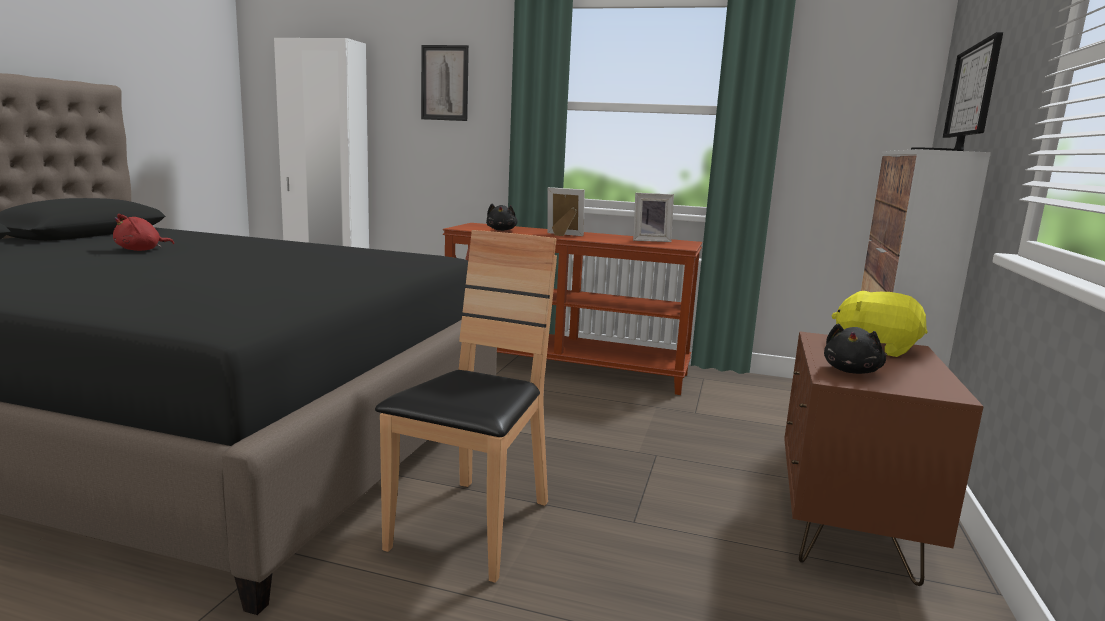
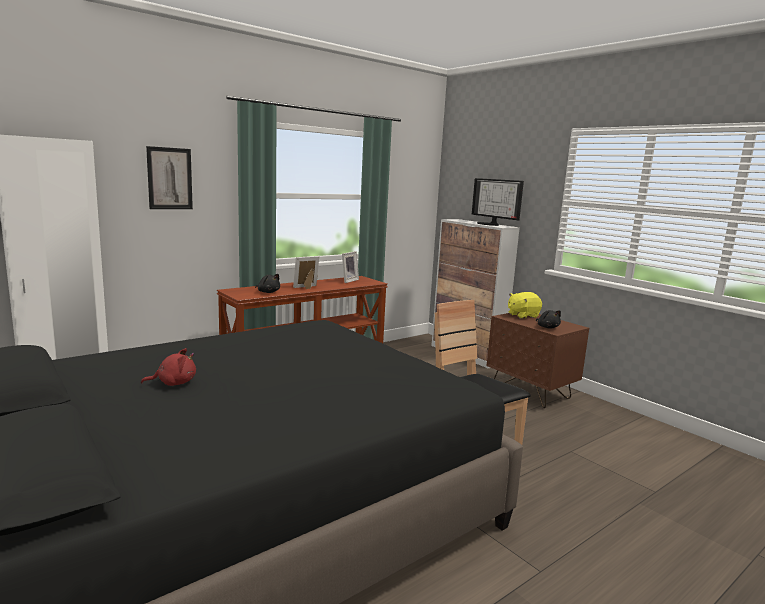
camera: 55 degrees left, 0 degrees up
(141, 250) = (174, 383): red plush toy -> red plush toy turned 90 degrees counterclockwise

